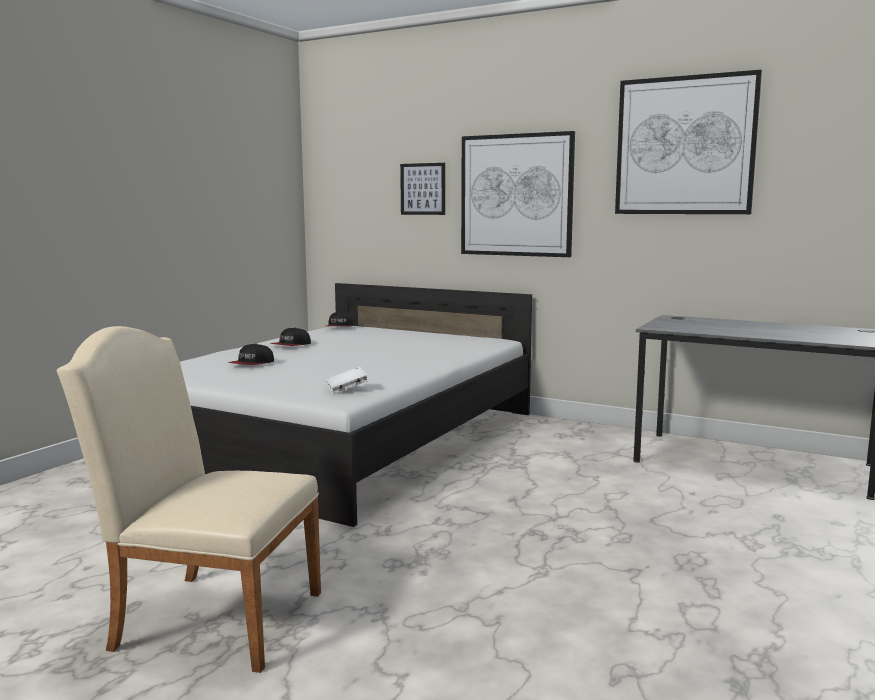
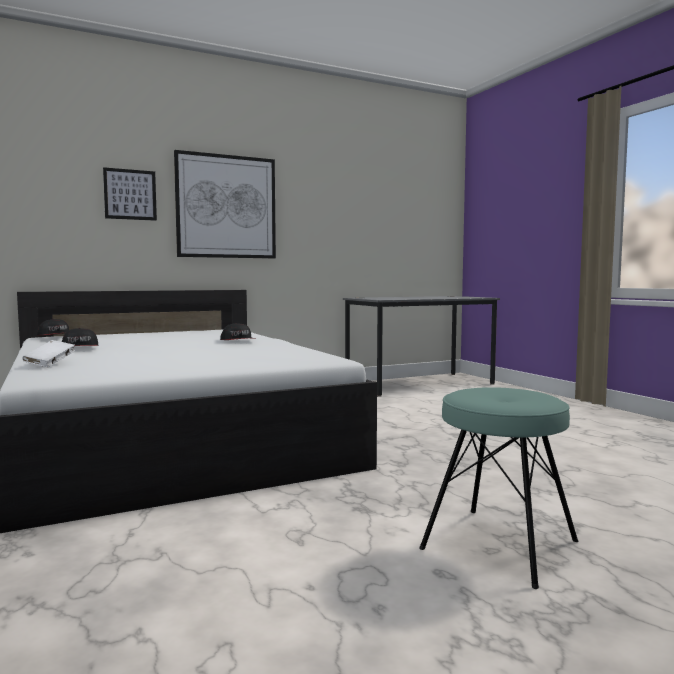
camera: 55 degrees left, 5 degrees down
(207, 617) = (499, 545): beige chair -> turquoise stool
(252, 364) = (126, 359): cap -> cap (238, 341)
(347, 389) = (304, 354): white book -> white book (50, 364)
(684, 146) = (347, 181): picture -> none

